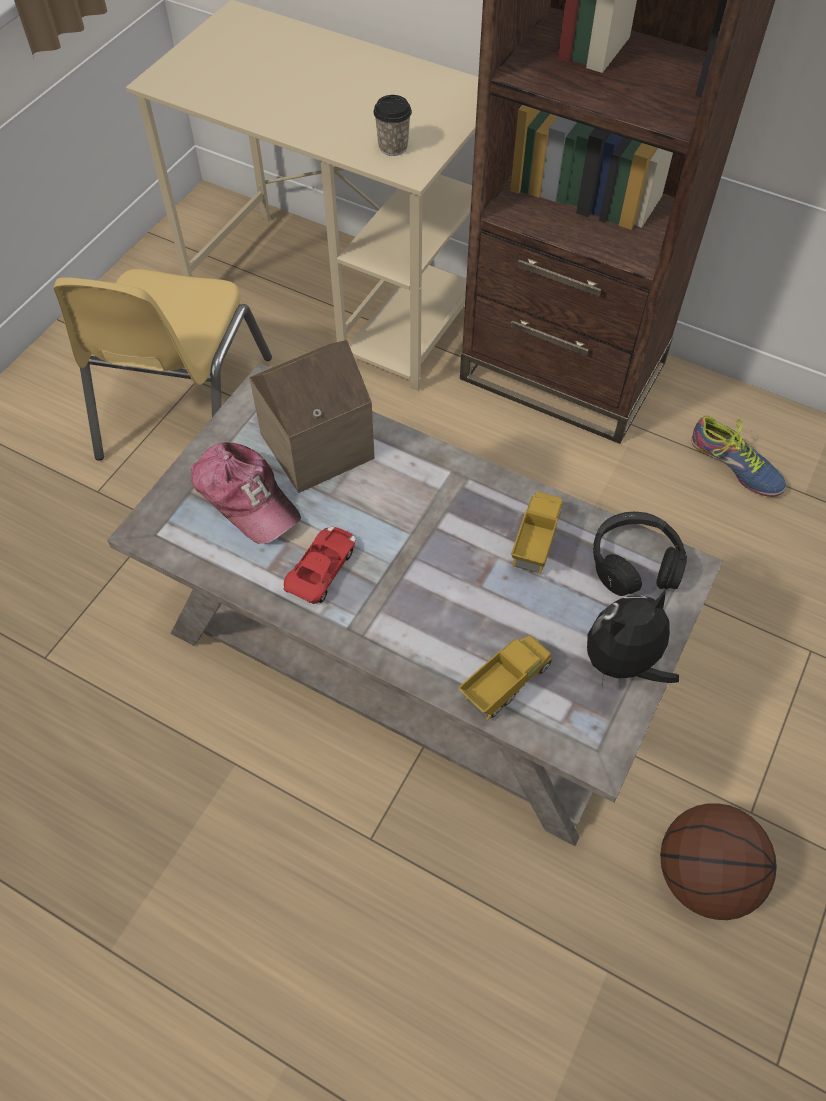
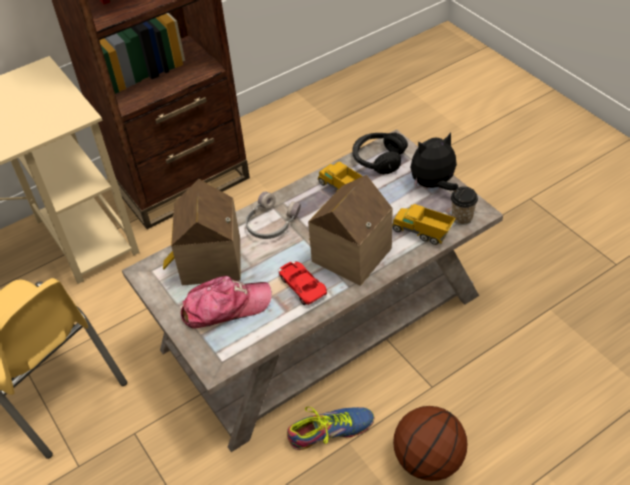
camera: 60 degrees left, 10 degrees down
(393, 147) = (53, 116): cup -> cup (462, 218)
(409, 601) = (348, 254): none -> toy house
(420, 481) = (270, 223): none -> grey headphones
(504, 686) = (422, 233): toy truck -> toy truck turned 45 degrees counterclockwise
(623, 663) = (433, 185): plush toy -> plush toy turned 75 degrees clockwise
(702, 875) = (516, 251): basketball -> basketball (428, 461)
(735, 465) = (297, 139): shoe -> shoe (330, 431)

